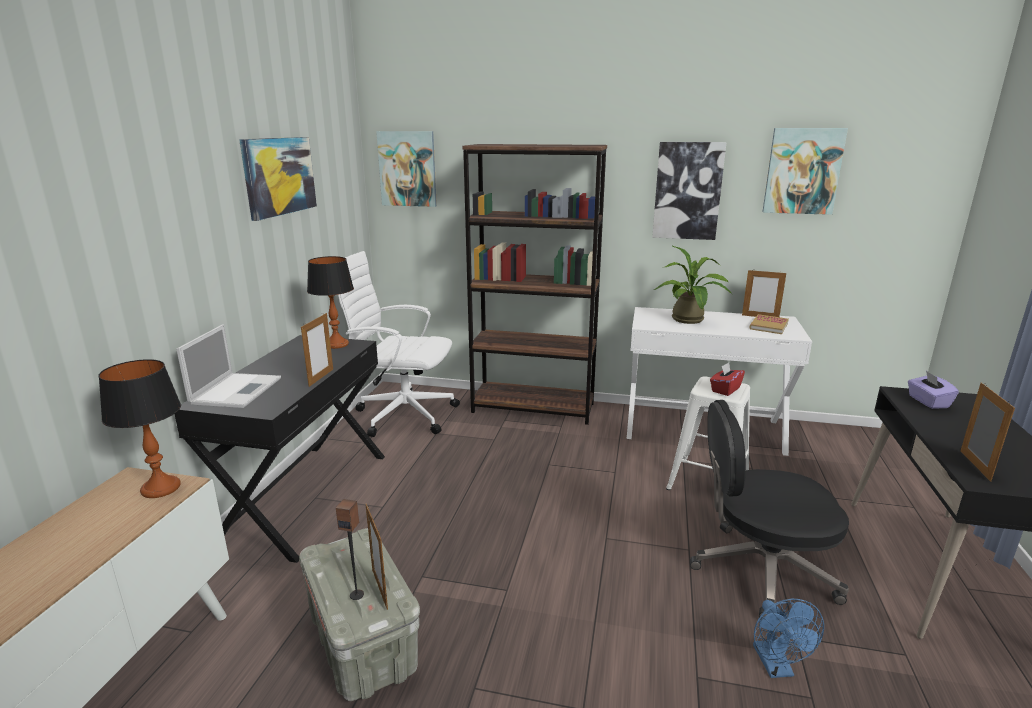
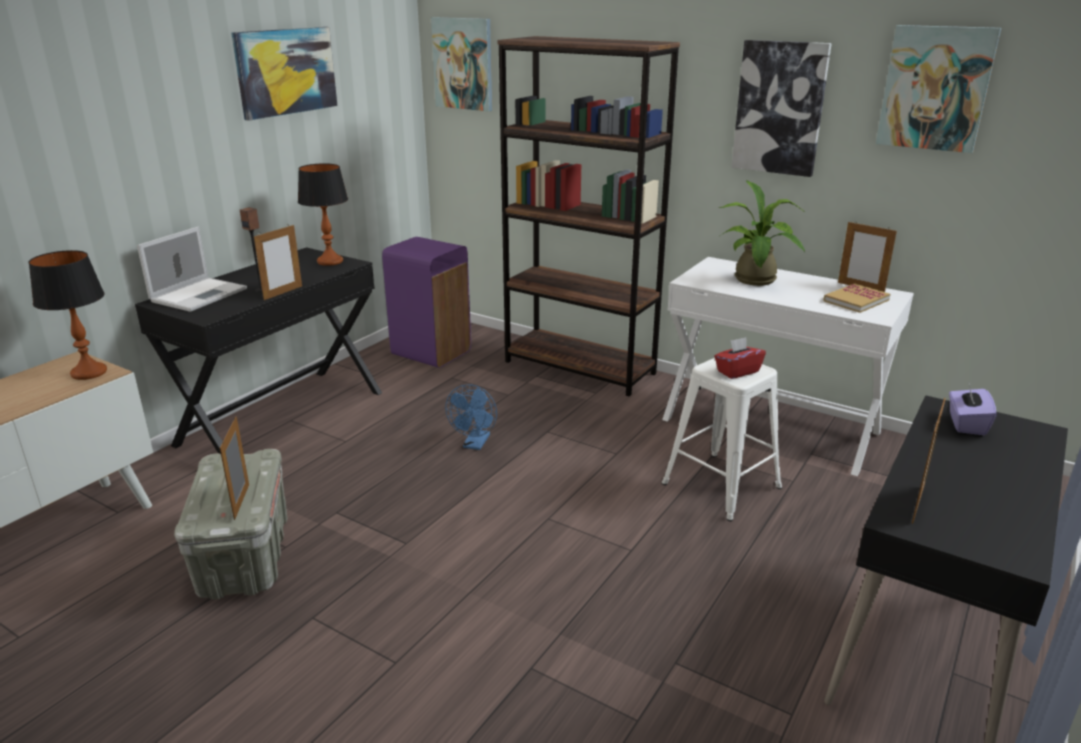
camera: 20 degrees right, 5 degrees up
(357, 594) = (219, 502): speaker -> speaker (261, 290)
(403, 414) = (431, 352): white office chair -> purple trash can
(760, 571) = (696, 590): black office chair -> none
(776, 667) = (625, 683): blue fan -> blue fan (475, 444)

